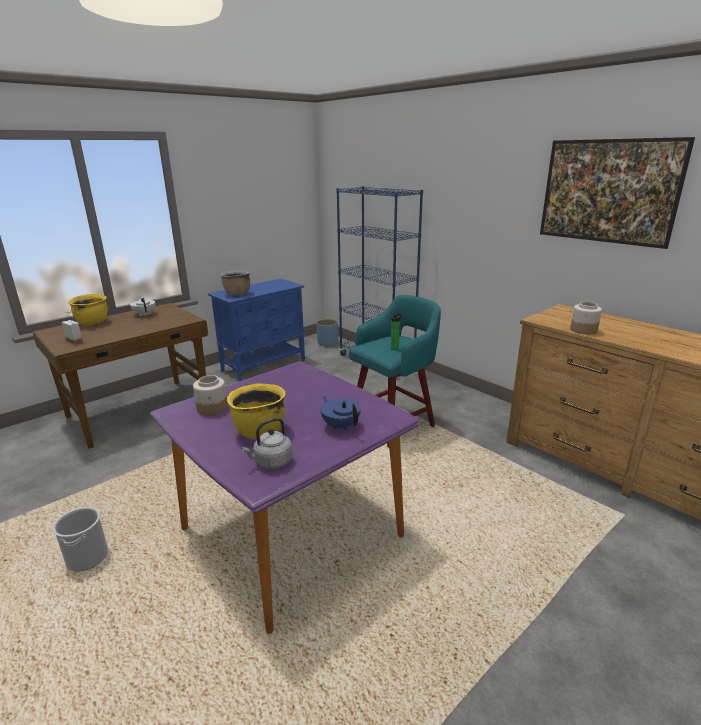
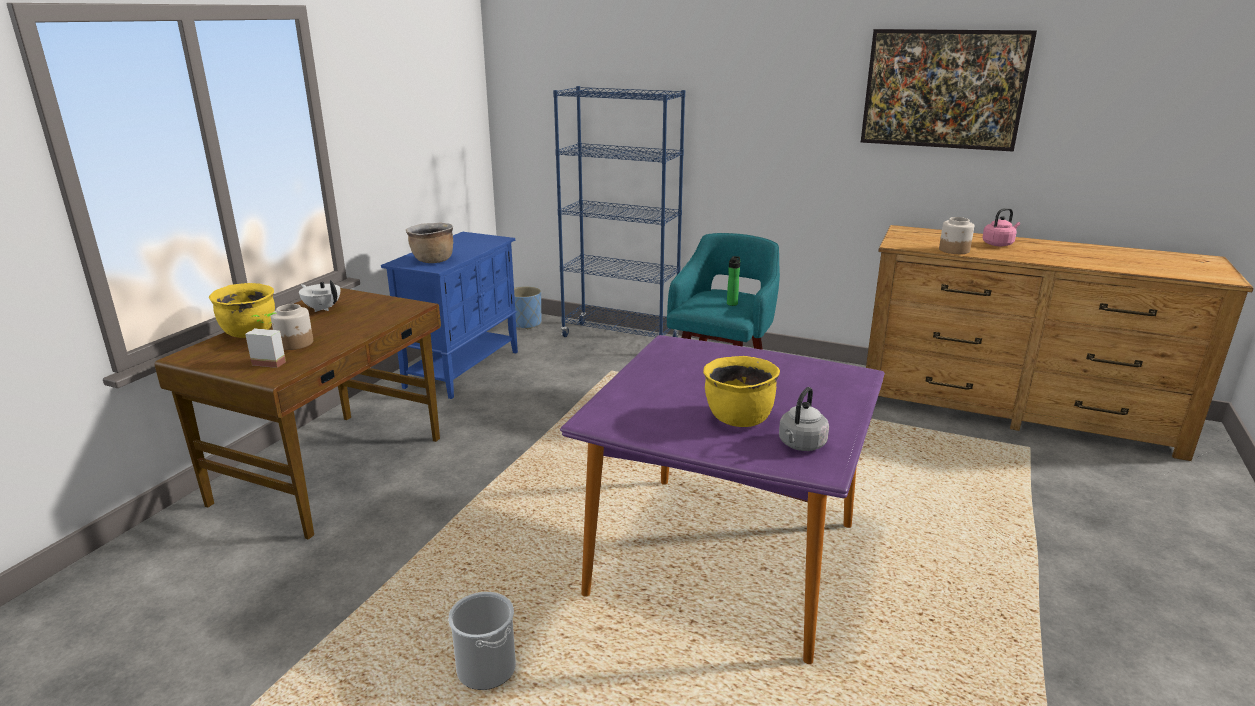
camera: 25 degrees left, 0 degrees up
(212, 408) = (640, 407): jar -> jar (295, 343)
(340, 426) = (817, 394): blue teapot -> none
(635, 330) = (998, 244): none -> pink kettle

